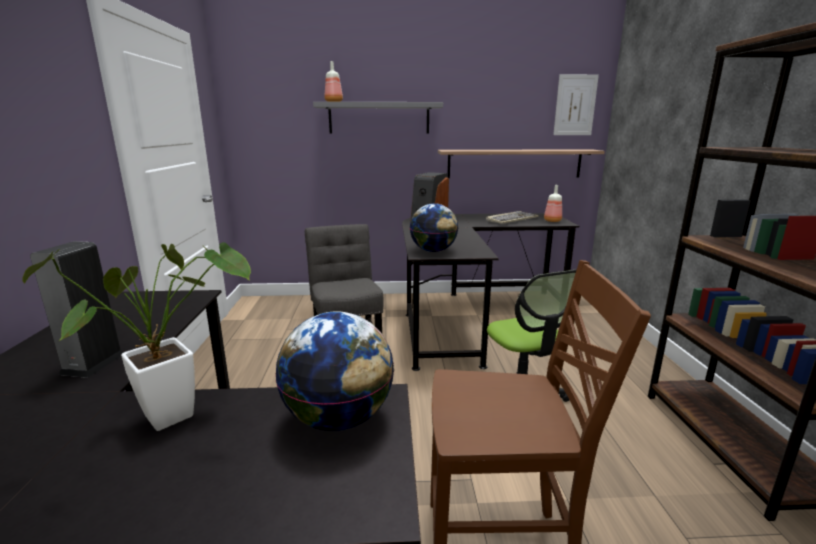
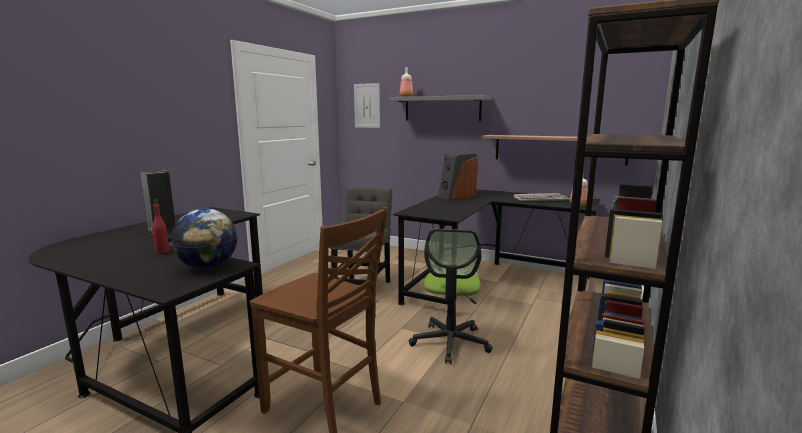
camera: 30 degrees right, 5 degrees down
(182, 412) = (162, 252): potted plant -> red bottle
(433, 251) = (421, 211): globe -> none
(575, 105) = (622, 95): picture -> picture (367, 105)

